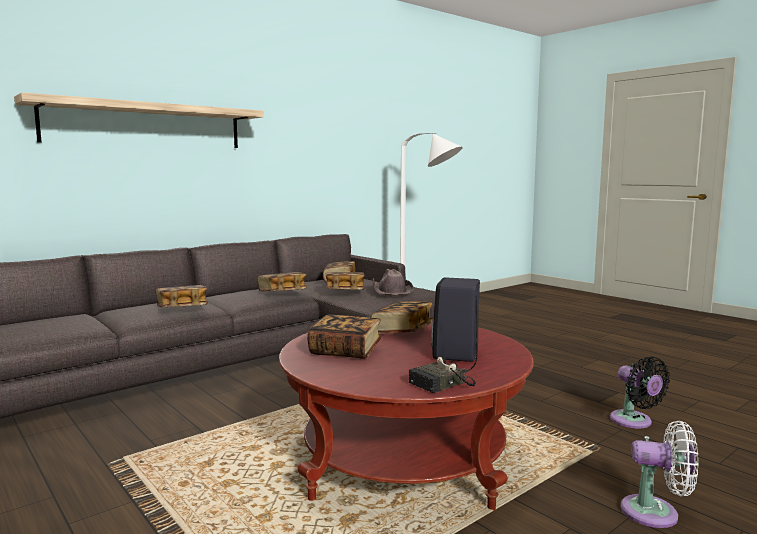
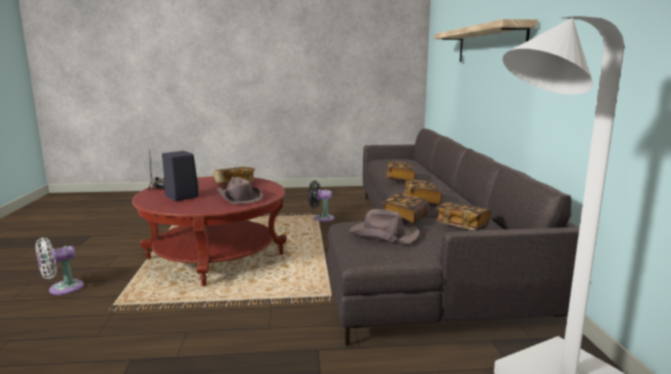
camera: 125 degrees right, 5 degrees up
(402, 331) = (238, 198): book -> brown hat
(634, 422) = (86, 350): black fan -> black fan (321, 218)

